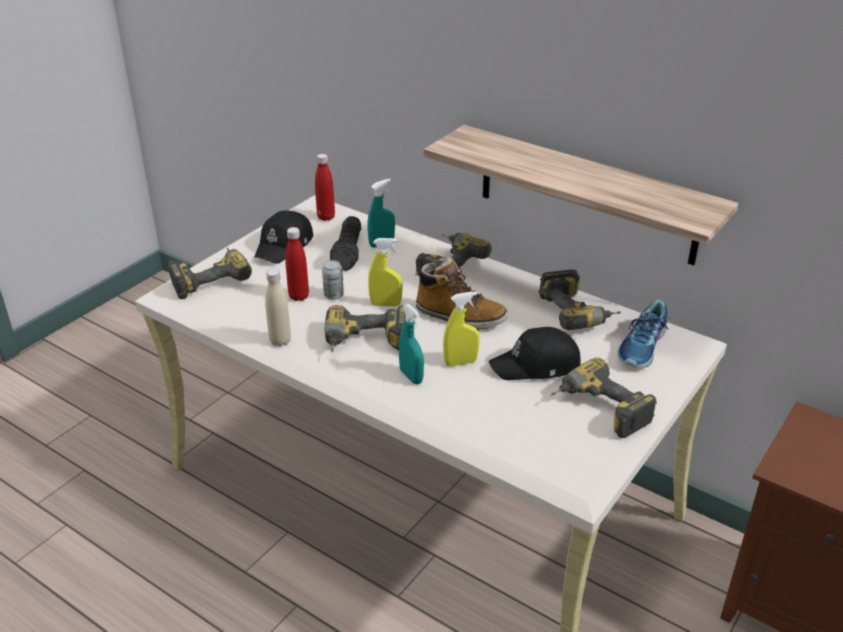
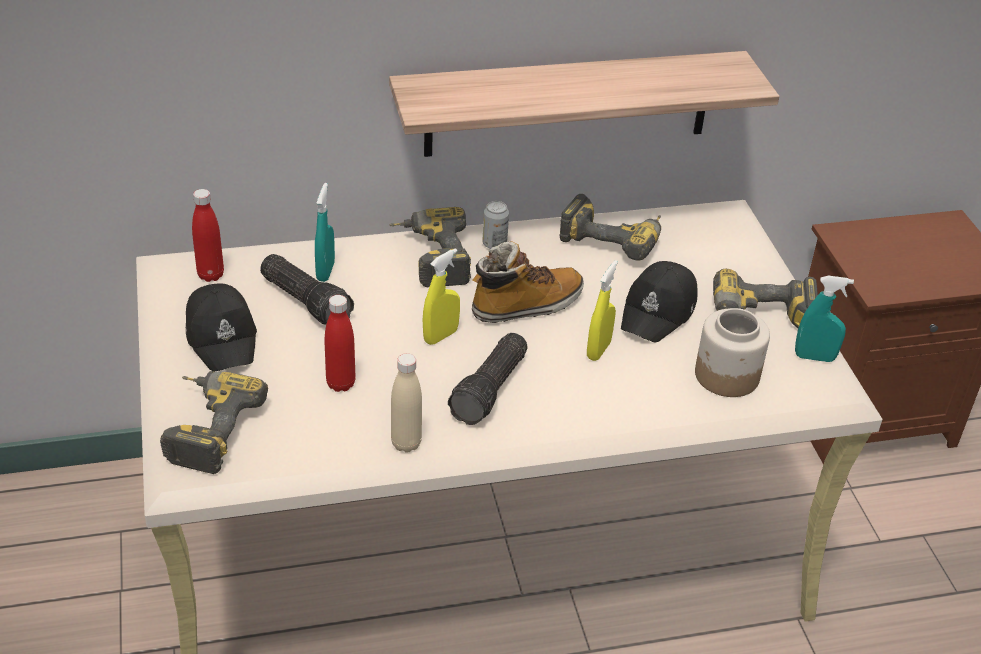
camera: 50 degrees left, 5 degrees up
(333, 295) = (374, 360): can -> can (494, 244)
(365, 344) = (491, 390): power drill -> flashlight
(411, 376) = (582, 393): turquoise spray bottle -> turquoise spray bottle (814, 357)
(516, 424) = (726, 376): none -> jar
(643, 347) = (705, 240): shoe -> none

